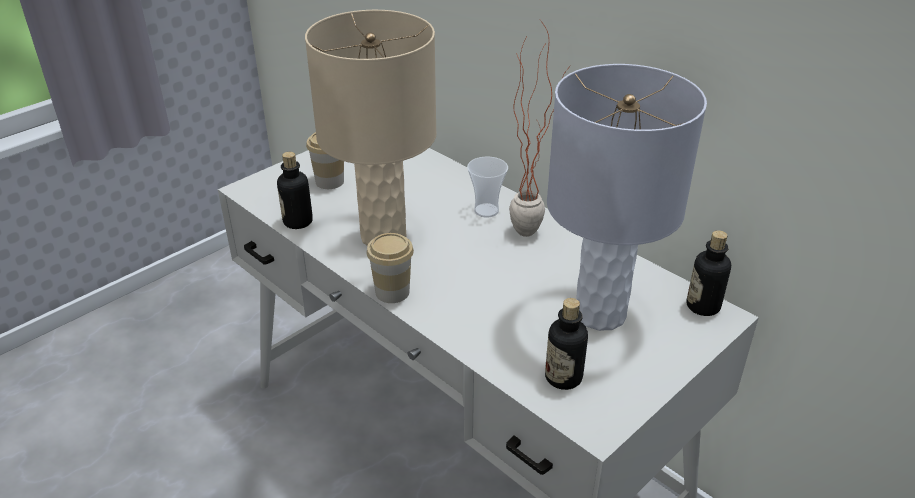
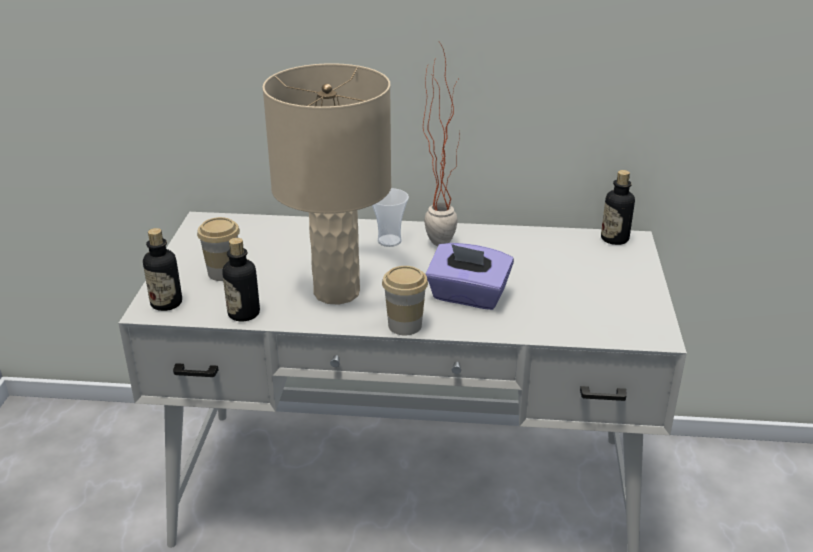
camera: 40 degrees left, 5 degrees down
(478, 293) = (468, 296): none -> purple tissue box
(563, 377) = (598, 319): bottle -> bottle (166, 303)
(600, 313) = (563, 271): grey table lamp -> none

